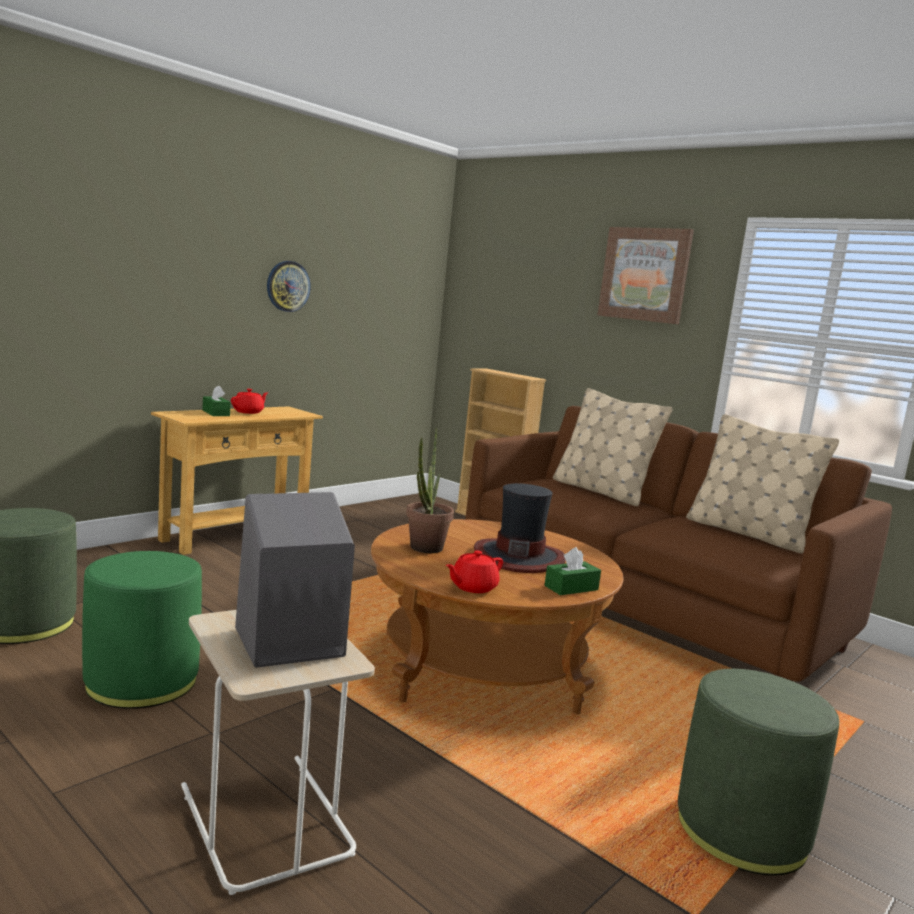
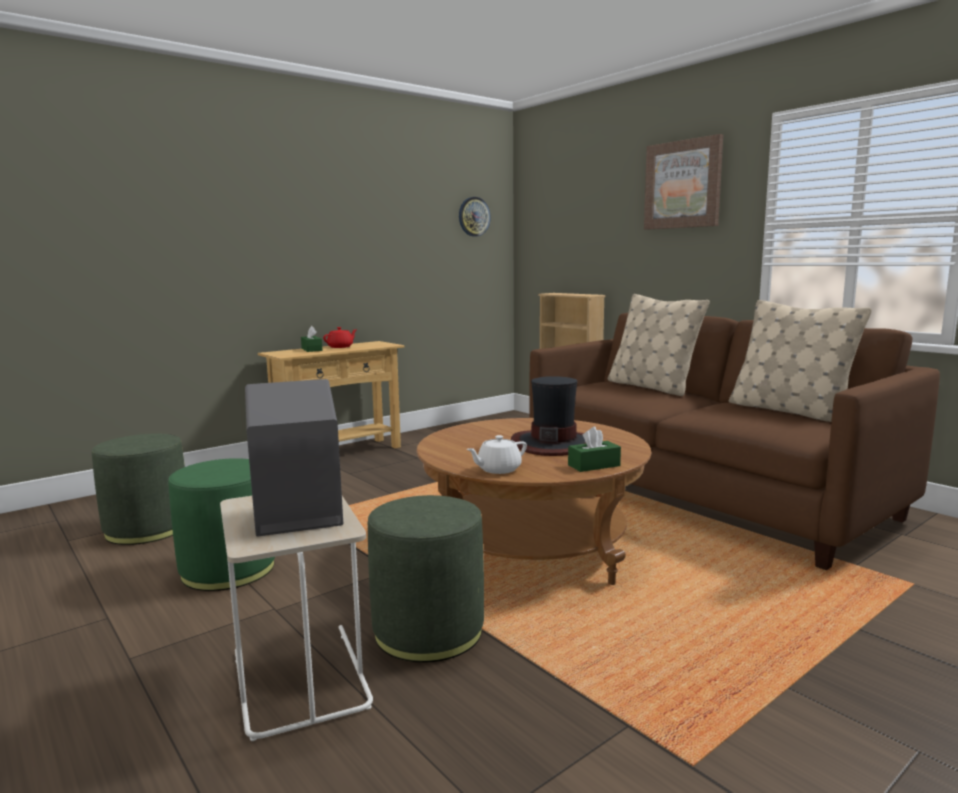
camera: 10 degrees right, 0 degrees up
(288, 286) = (367, 237): wall clock -> wall clock (474, 216)
(424, 550) = (465, 443): potted plant -> none
(472, 587) = (498, 469): red teapot -> white teapot
(741, 830) = (759, 686): green ottoman -> green ottoman (428, 631)

